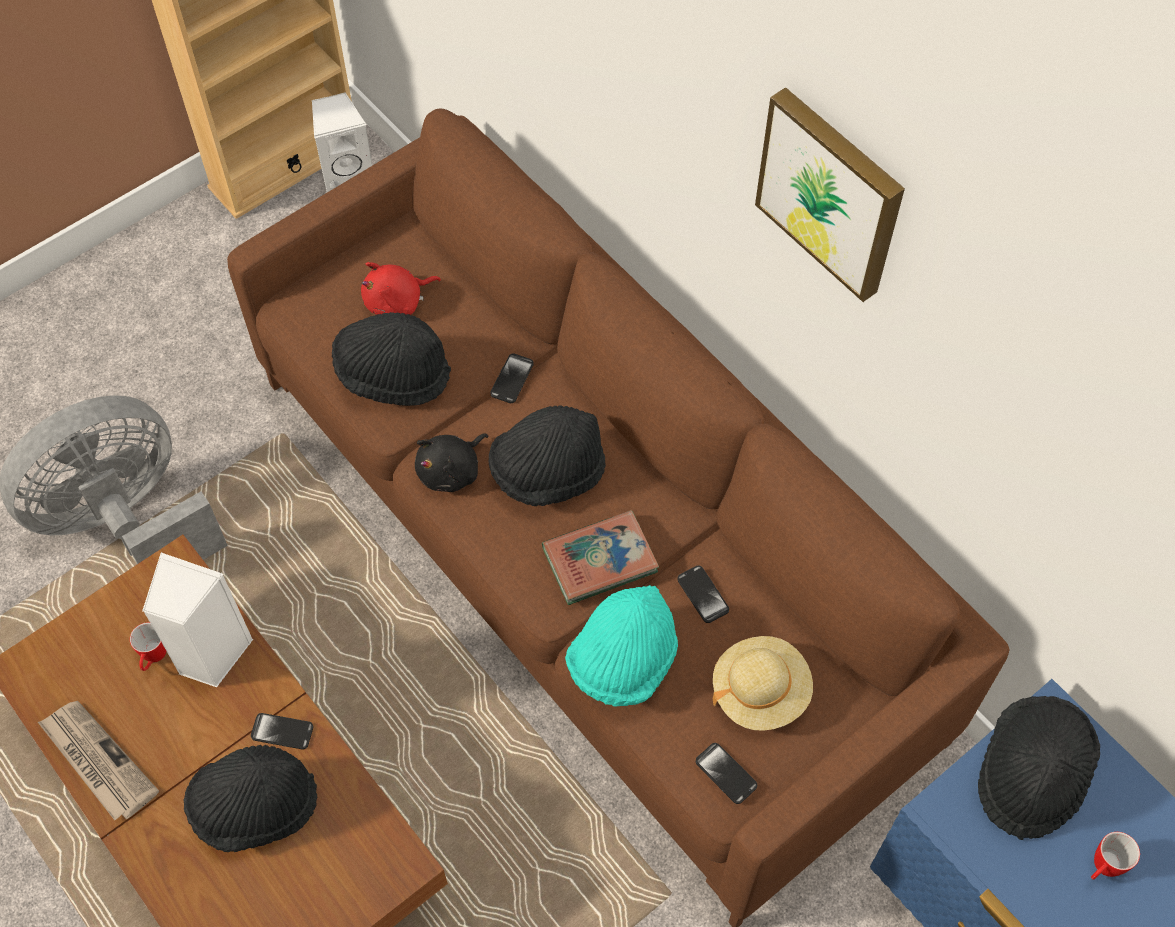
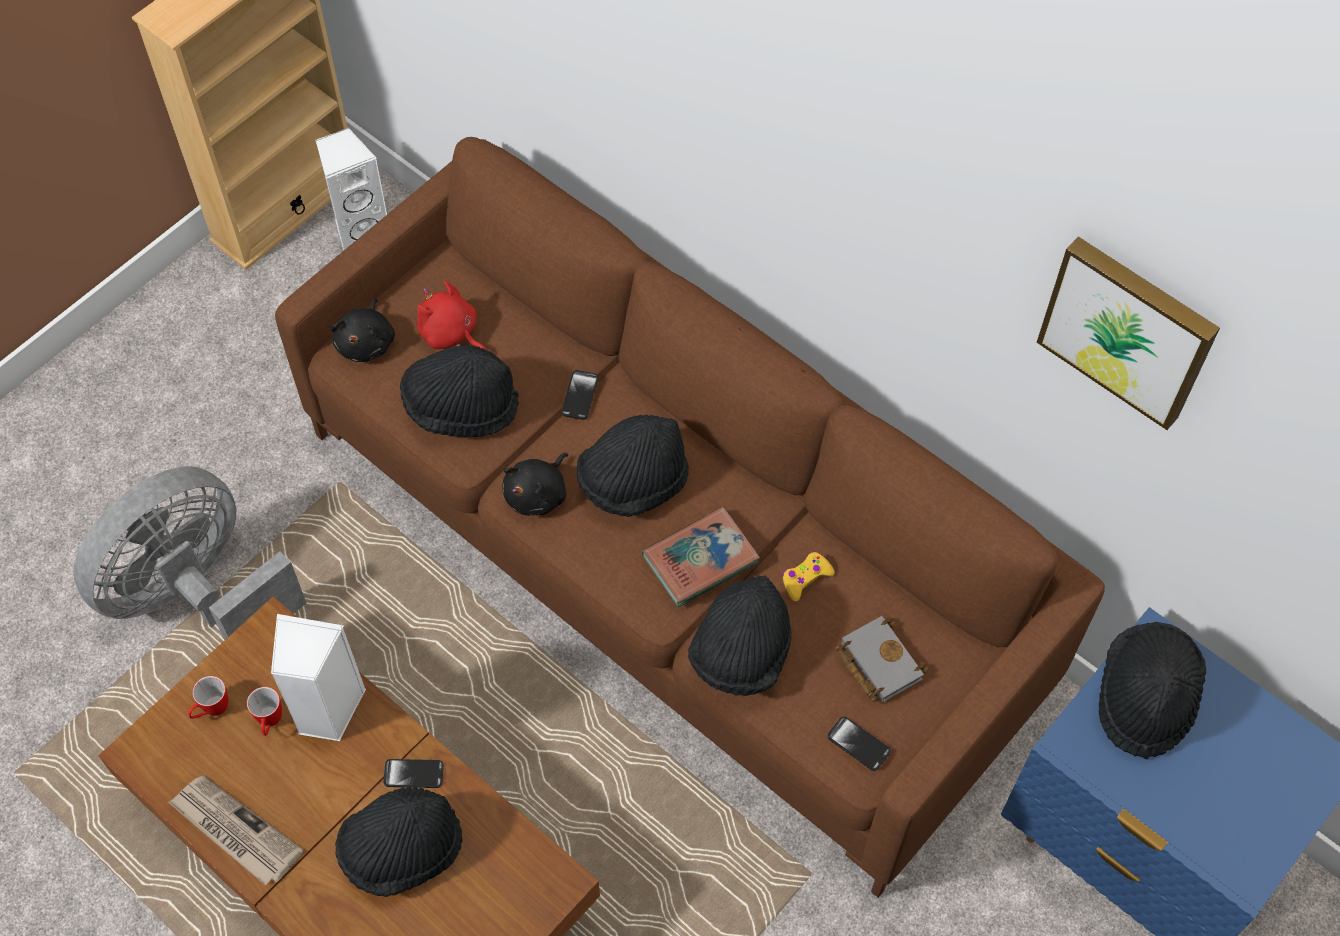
camera: 10 degrees left, 0 degrees up
(315, 299) = (366, 342): none -> black plush toy
(397, 302) = (451, 334): red plush toy -> red plush toy turned 75 degrees clockwise
(623, 661) = (741, 653): turquoise hat -> black hat
(703, 595) = (805, 578): phone -> yellow game controller
(760, 691) = (876, 662): beige hat -> grey book
(832, 192) = (893, 180): picture -> picture (1129, 329)
(1101, 868) = (1223, 774): mug -> mug (211, 710)

